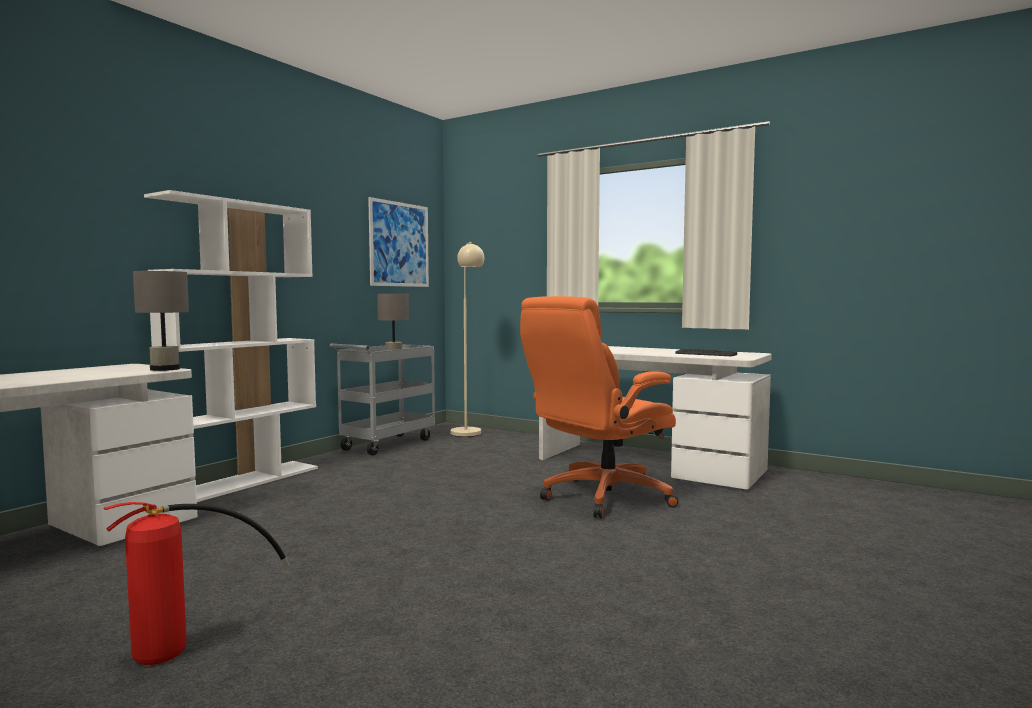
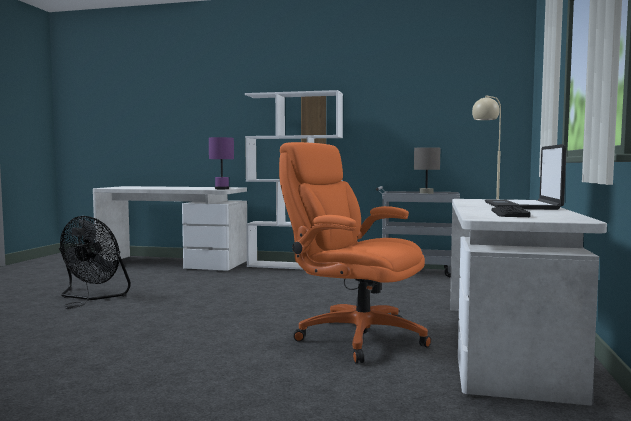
camera: 70 degrees right, 0 degrees up
(164, 369) = (222, 189): grey table lamp -> purple table lamp
(190, 642) = (87, 296): fire extinguisher -> black fan
(399, 244) = (465, 104): picture -> none
(646, 349) = (522, 206): none -> laptop

